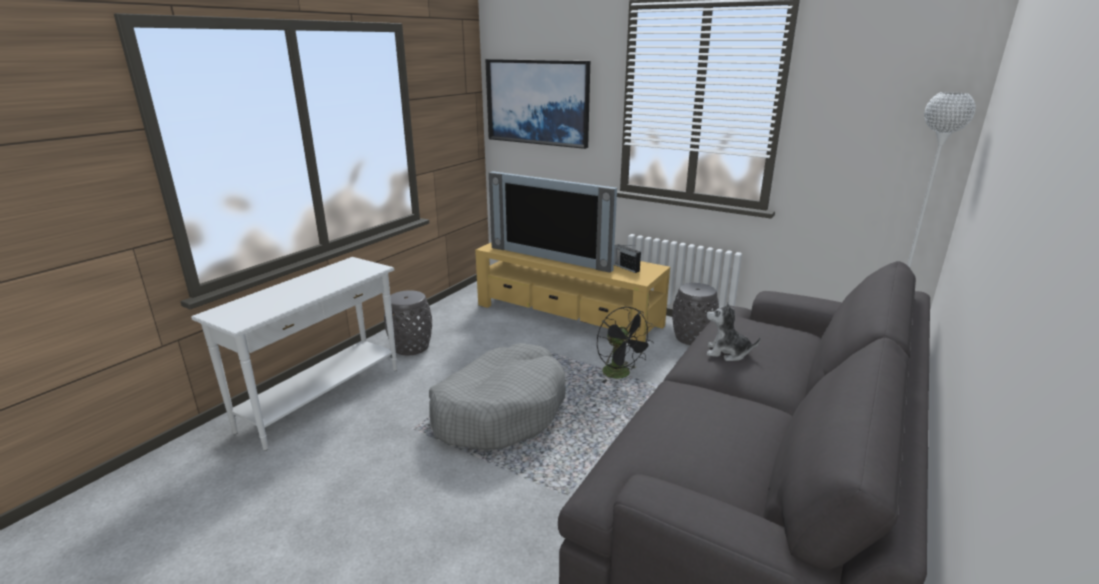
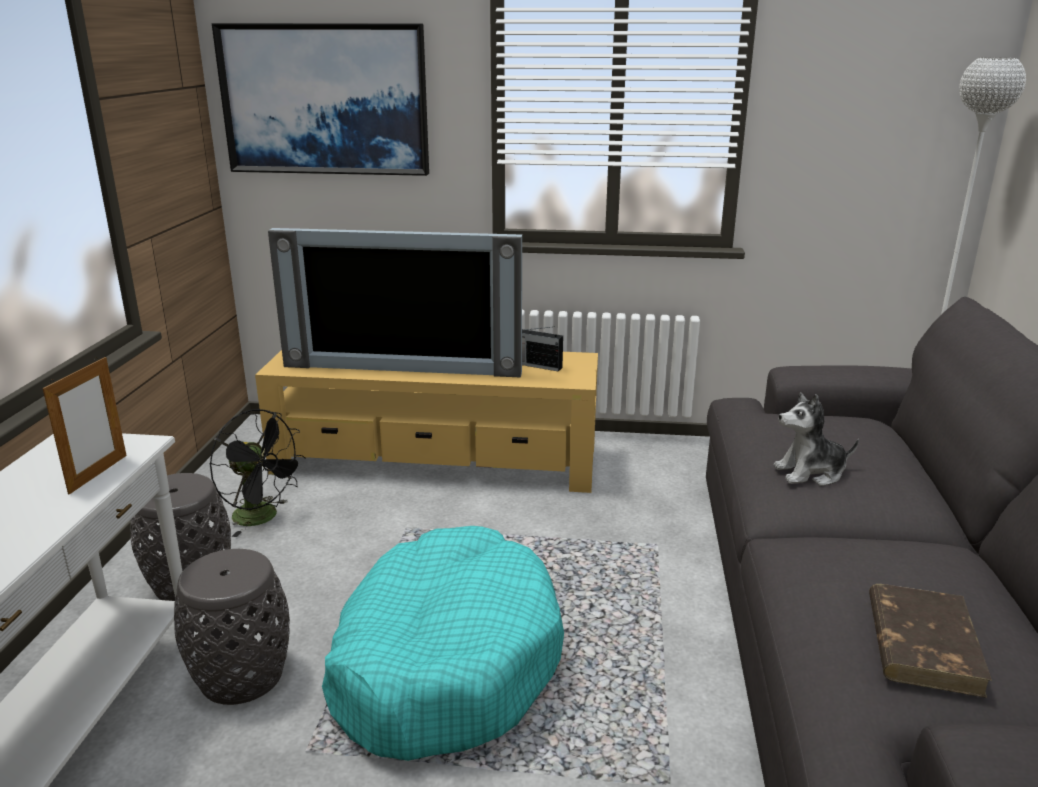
camera: 25 degrees left, 0 degrees up
(351, 277) = (98, 474): none -> picture frame
(499, 410) = (444, 662): grey dog bed -> turquoise dog bed
(621, 374) = (591, 541): black fan -> black fan (263, 518)
(689, 444) = (922, 642): none -> brown book
(692, 338) = (645, 457): grey stool -> grey stool (242, 676)

